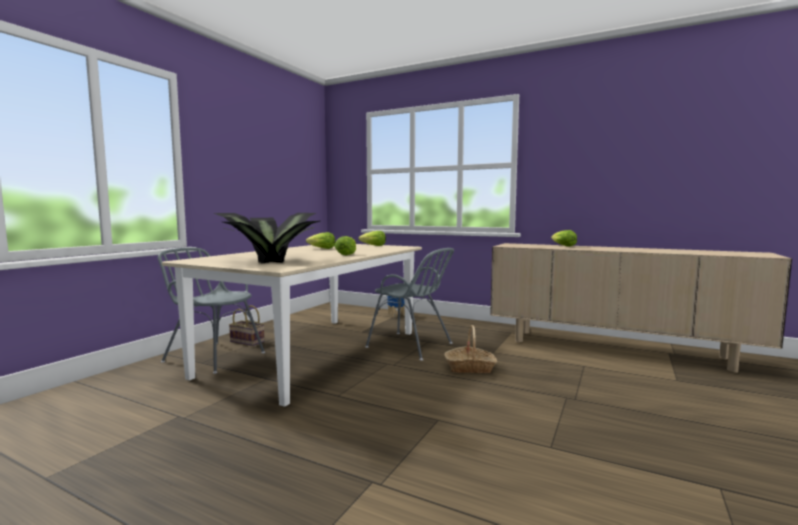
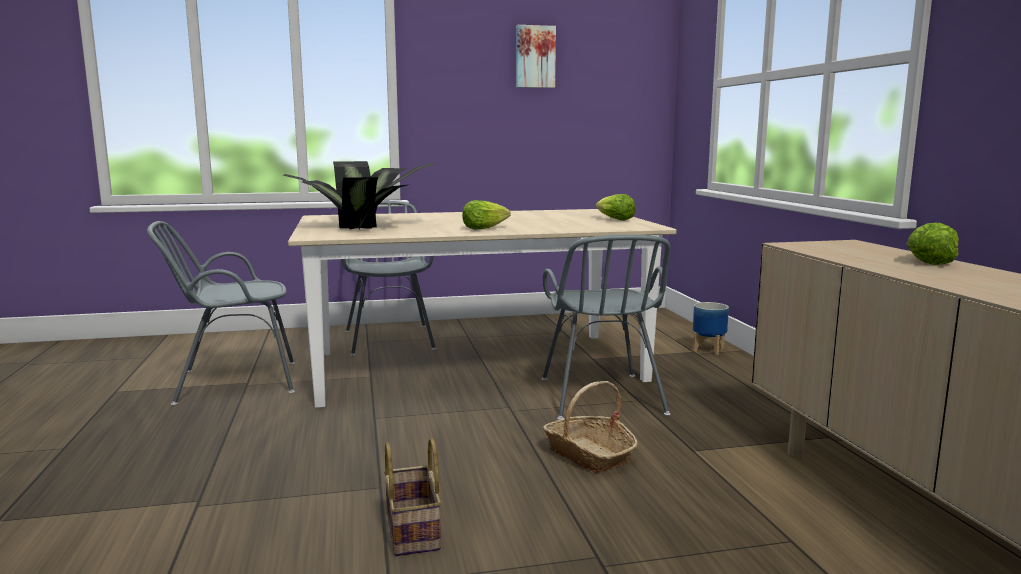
camera: 50 degrees right, 5 degrees up
(163, 421) = (231, 382): none -> grey chair
(248, 341) = (452, 333): basket -> basket (414, 532)
(263, 146) = (535, 57): none -> picture
(321, 248) = (522, 217): lettuce -> none

